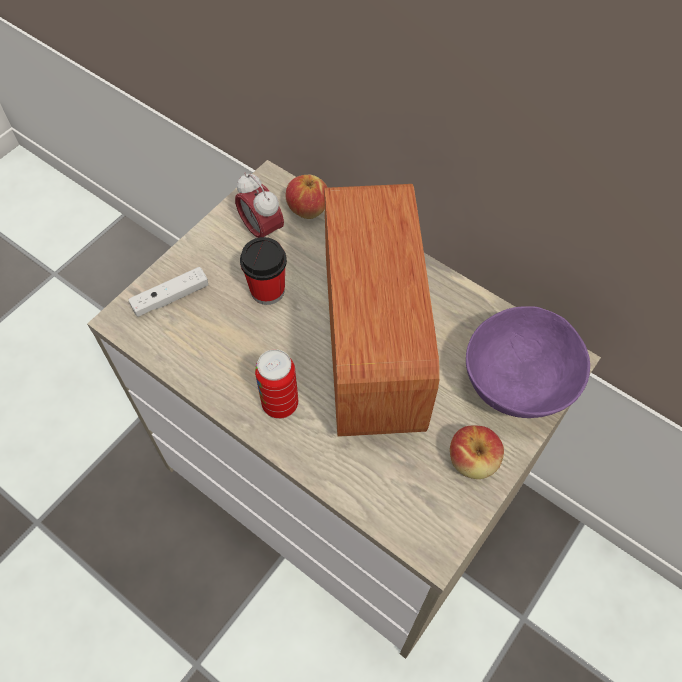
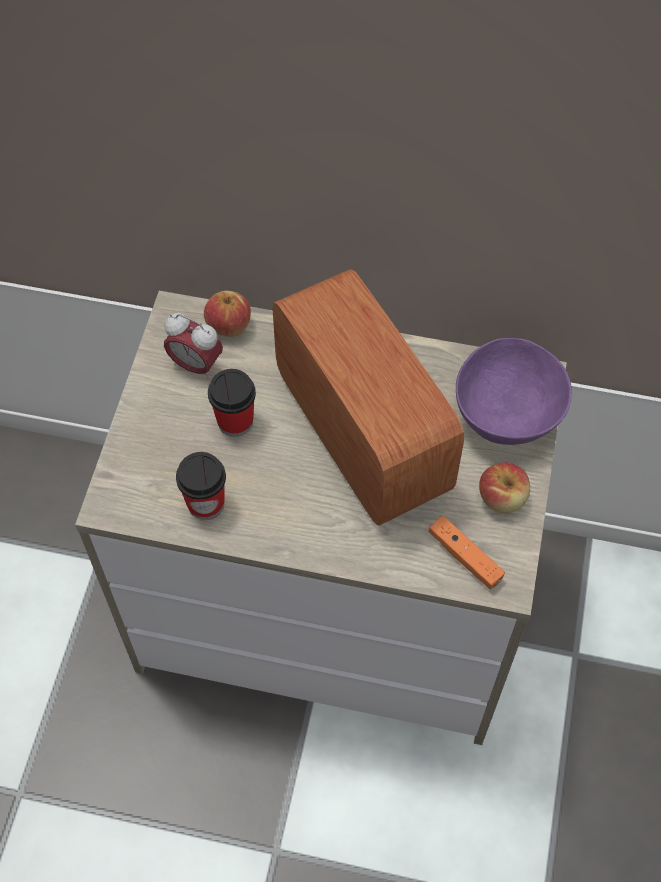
camera: 25 degrees left, 0 degrees up
(171, 297) = (144, 466): white game controller -> none
(202, 351) = (206, 503): none -> cup
(280, 404) = (307, 521): can -> none
(407, 502) = (465, 557): none -> orange game controller

